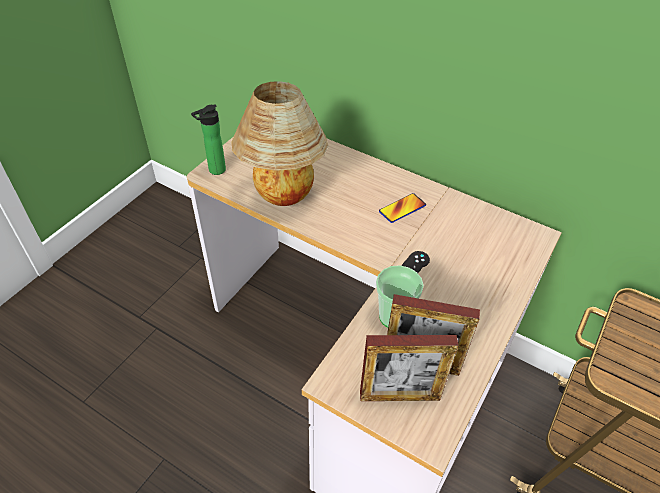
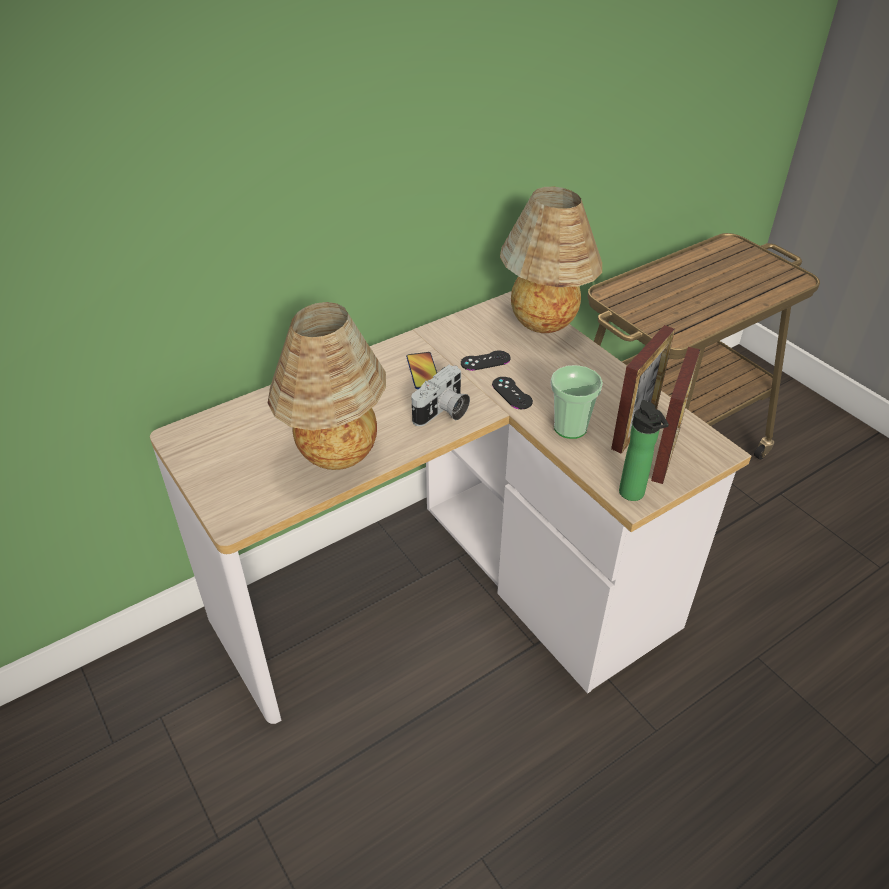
camera: 65 degrees left, 5 degrees down
(215, 171) = (234, 511): bottle -> bottle (633, 495)
(362, 234) = (443, 412): none -> camera
(441, 240) = (485, 361): none -> black game controller
(516, 264) = (544, 328): none -> table lamp

